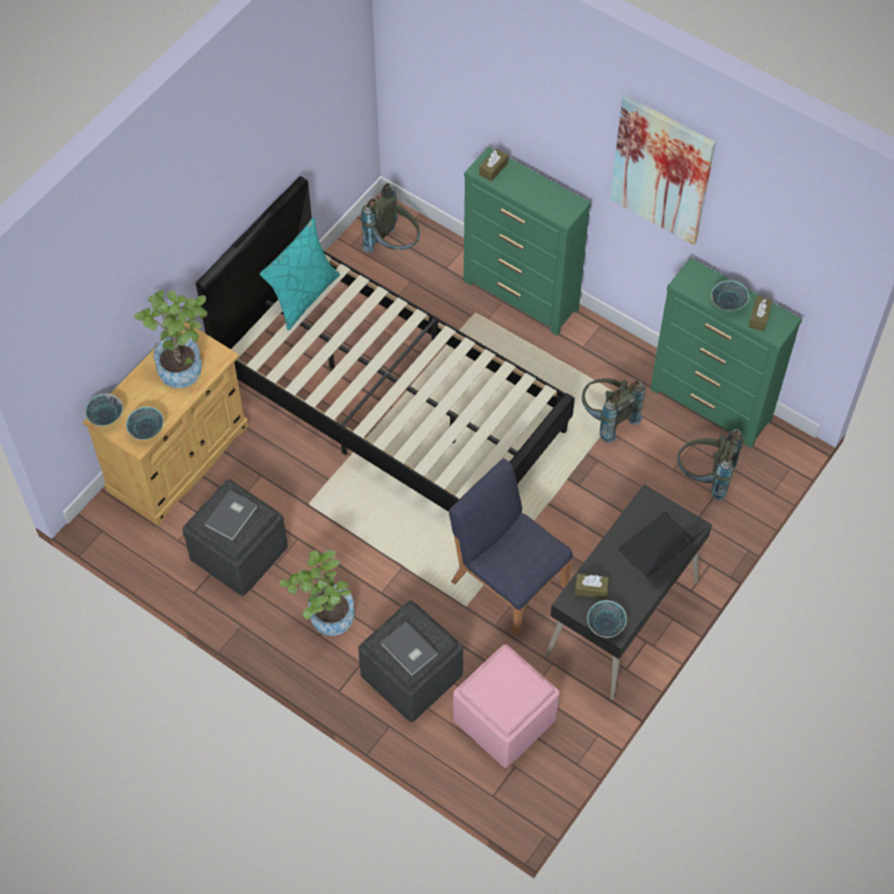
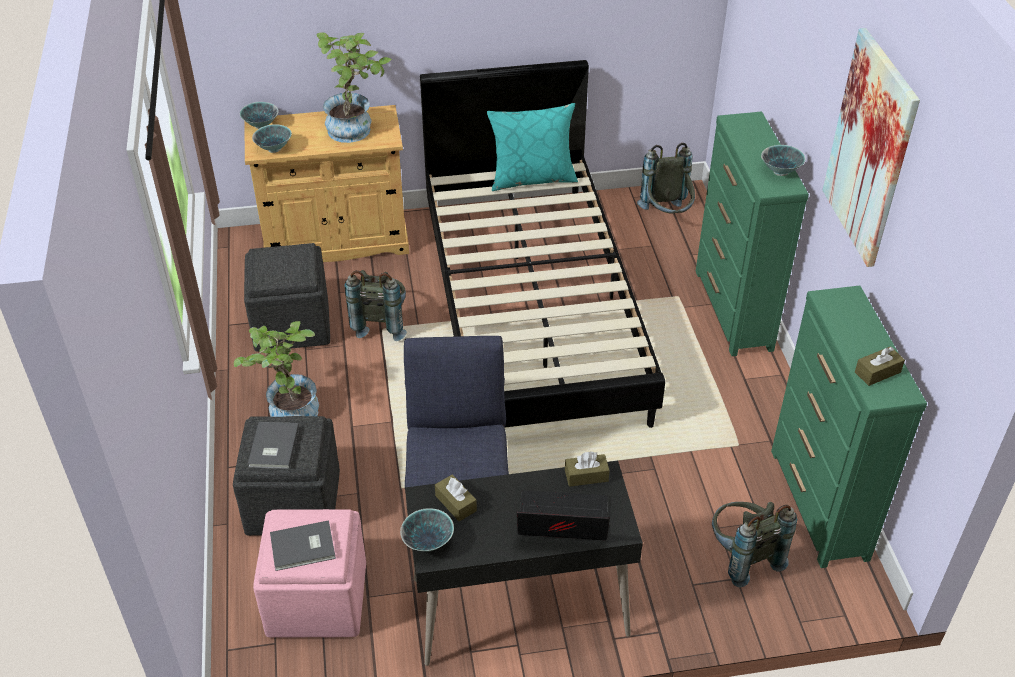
camera: 45 degrees right, 15 degrees down
(232, 516) = (283, 265): grey book -> grey book (304, 548)
(493, 169) = (746, 126): brown tissue box -> brown tissue box (586, 476)
(607, 418) = (702, 444): grey backpack -> grey backpack (381, 322)
(728, 304) = (854, 342): bowl -> bowl (781, 171)

